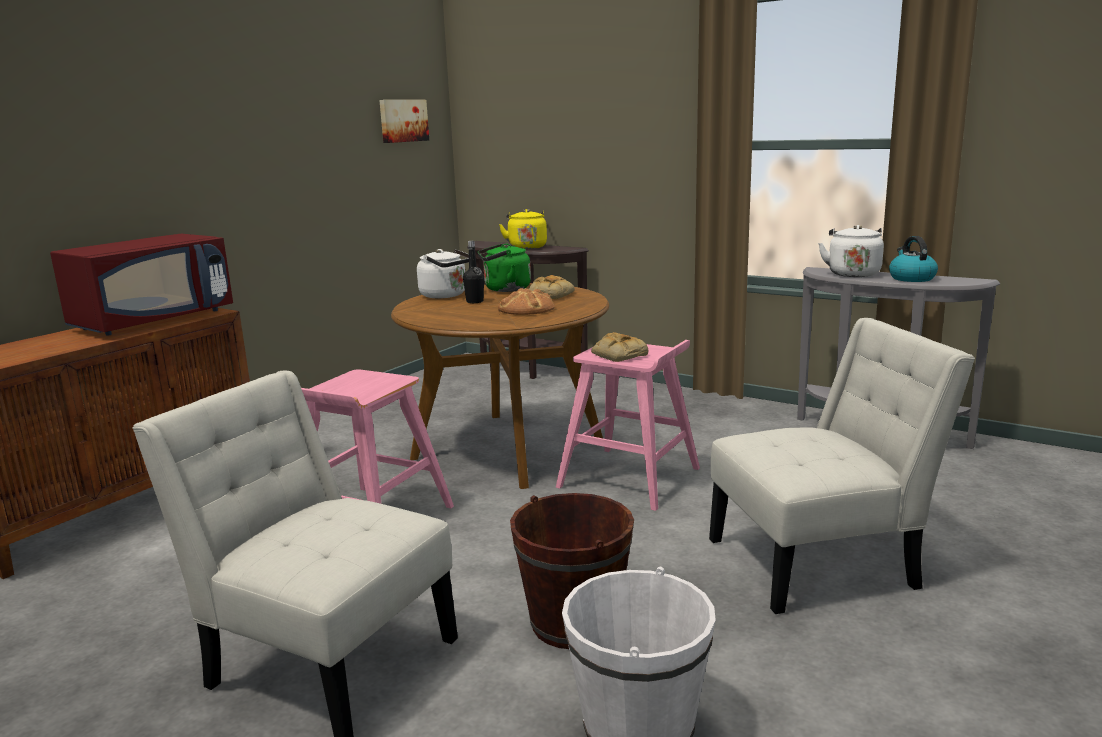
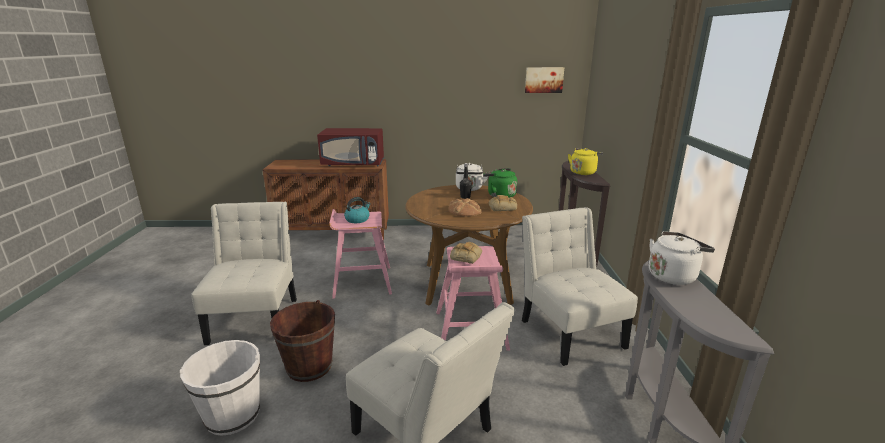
camera: 55 degrees right, 5 degrees up
(697, 427) = (569, 330): none -> white chair
(911, 278) = (697, 303): kettle -> kettle (357, 219)

